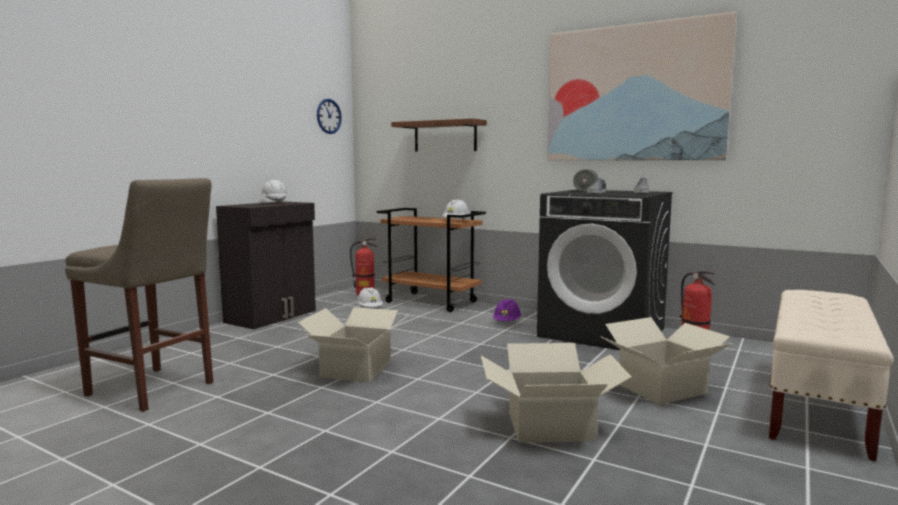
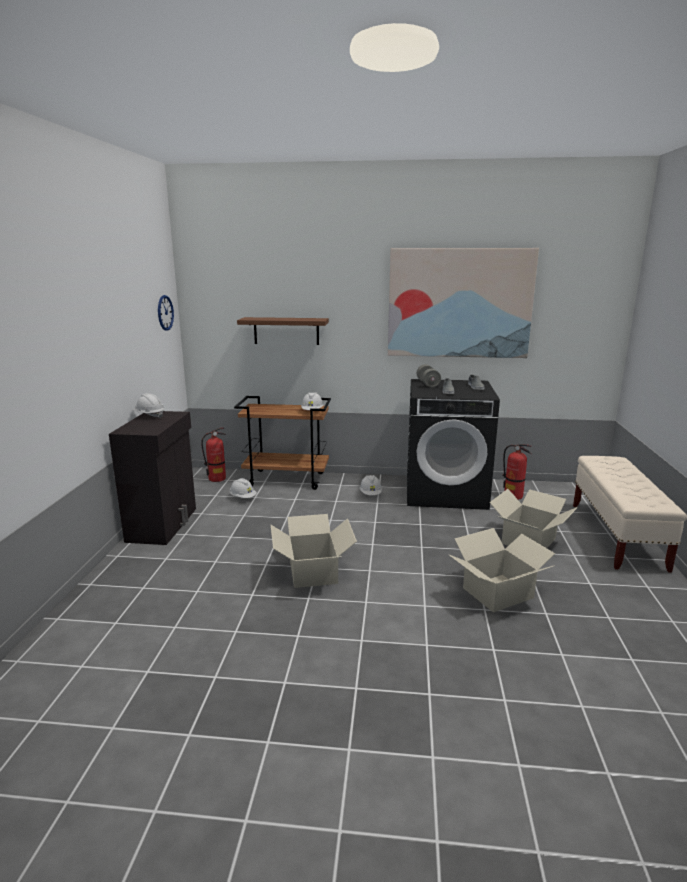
camera: 25 degrees left, 10 degrees up
(154, 390) = (168, 640): beige stool -> none
(507, 322) = (370, 494): purple hard hat -> white hard hat

